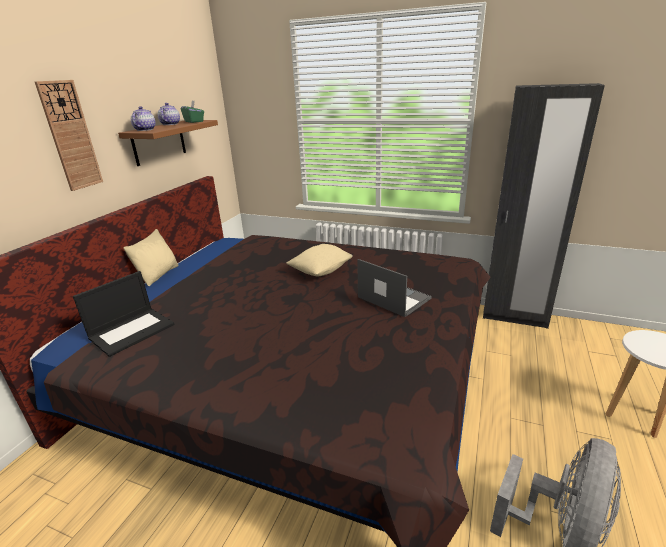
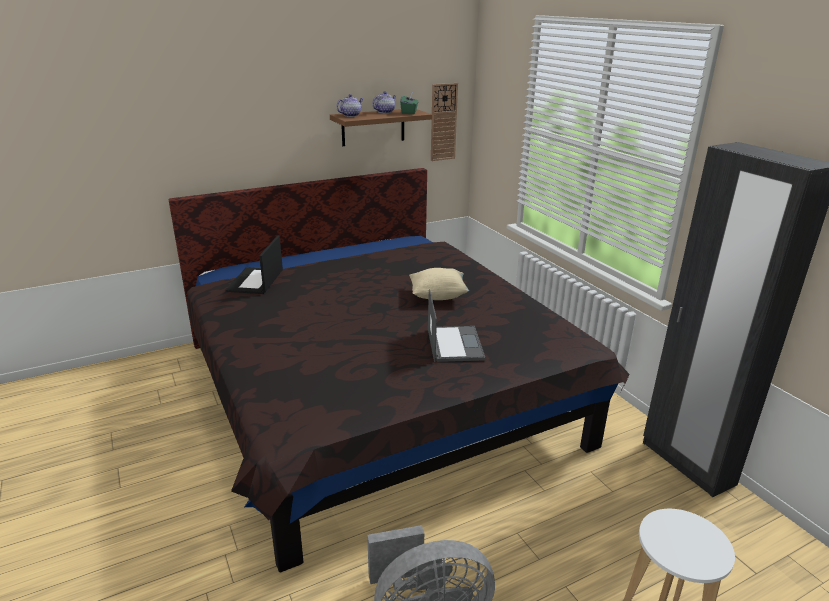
camera: 40 degrees right, 0 degrees up
(70, 136) = (283, 113): wall clock -> wall clock (443, 122)
(132, 330) = (256, 281): laptop -> laptop turned 105 degrees clockwise
(158, 275) = (326, 249): beige pillow -> none

